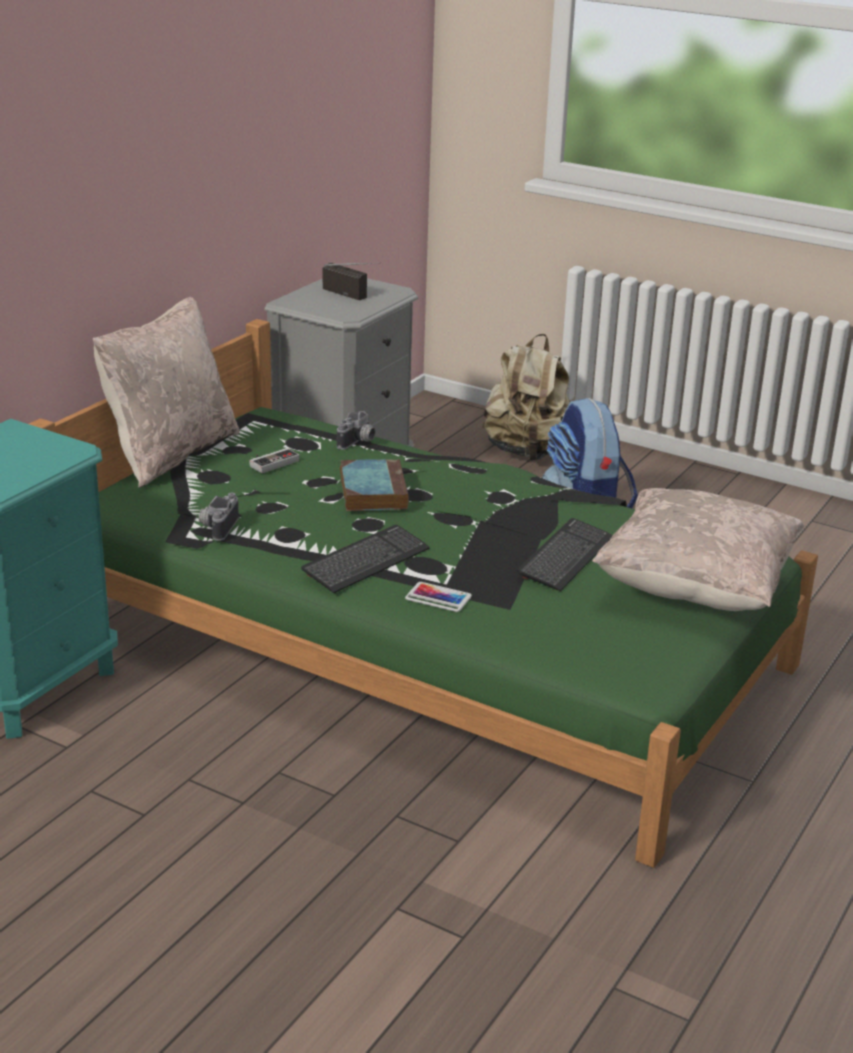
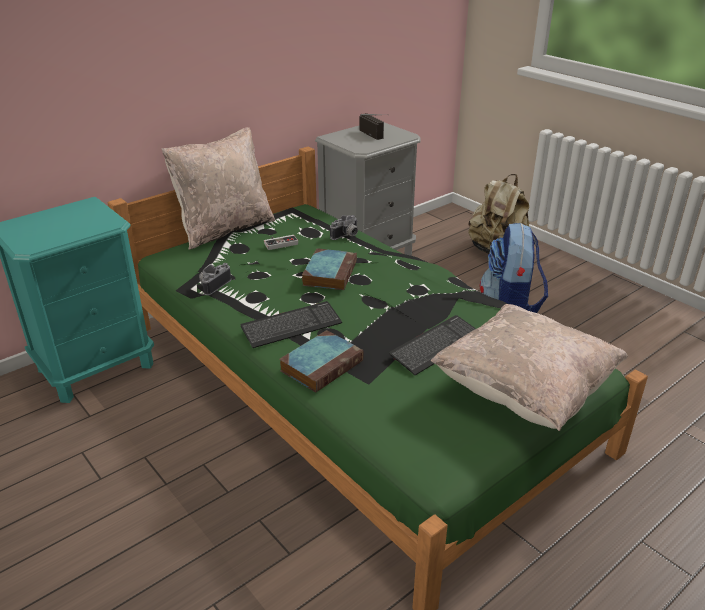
camera: 20 degrees right, 5 degrees up
(438, 597) = (322, 365): phone -> book

